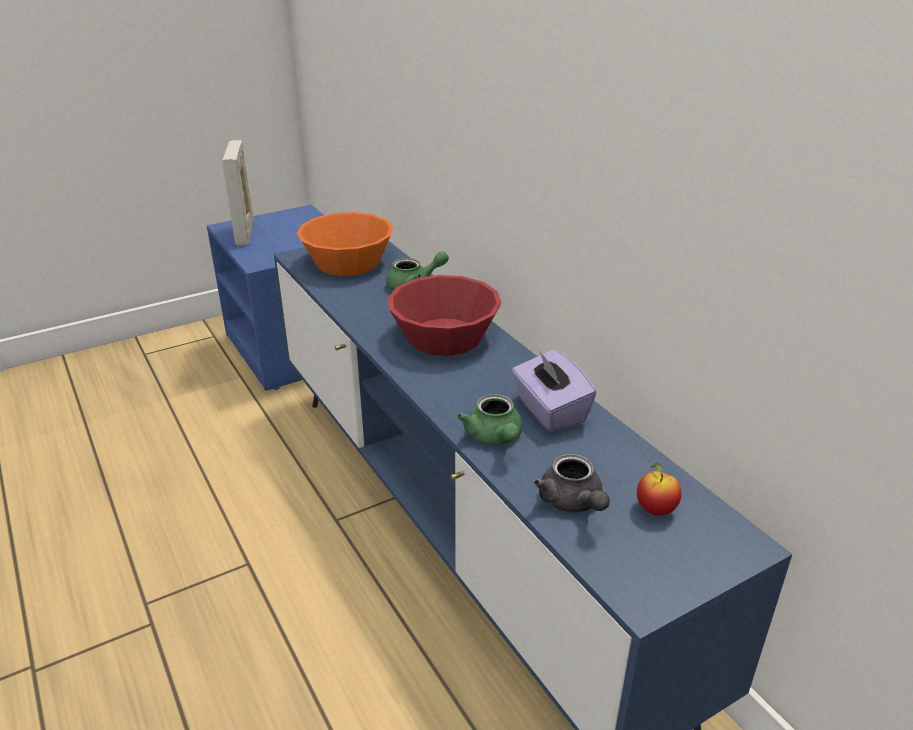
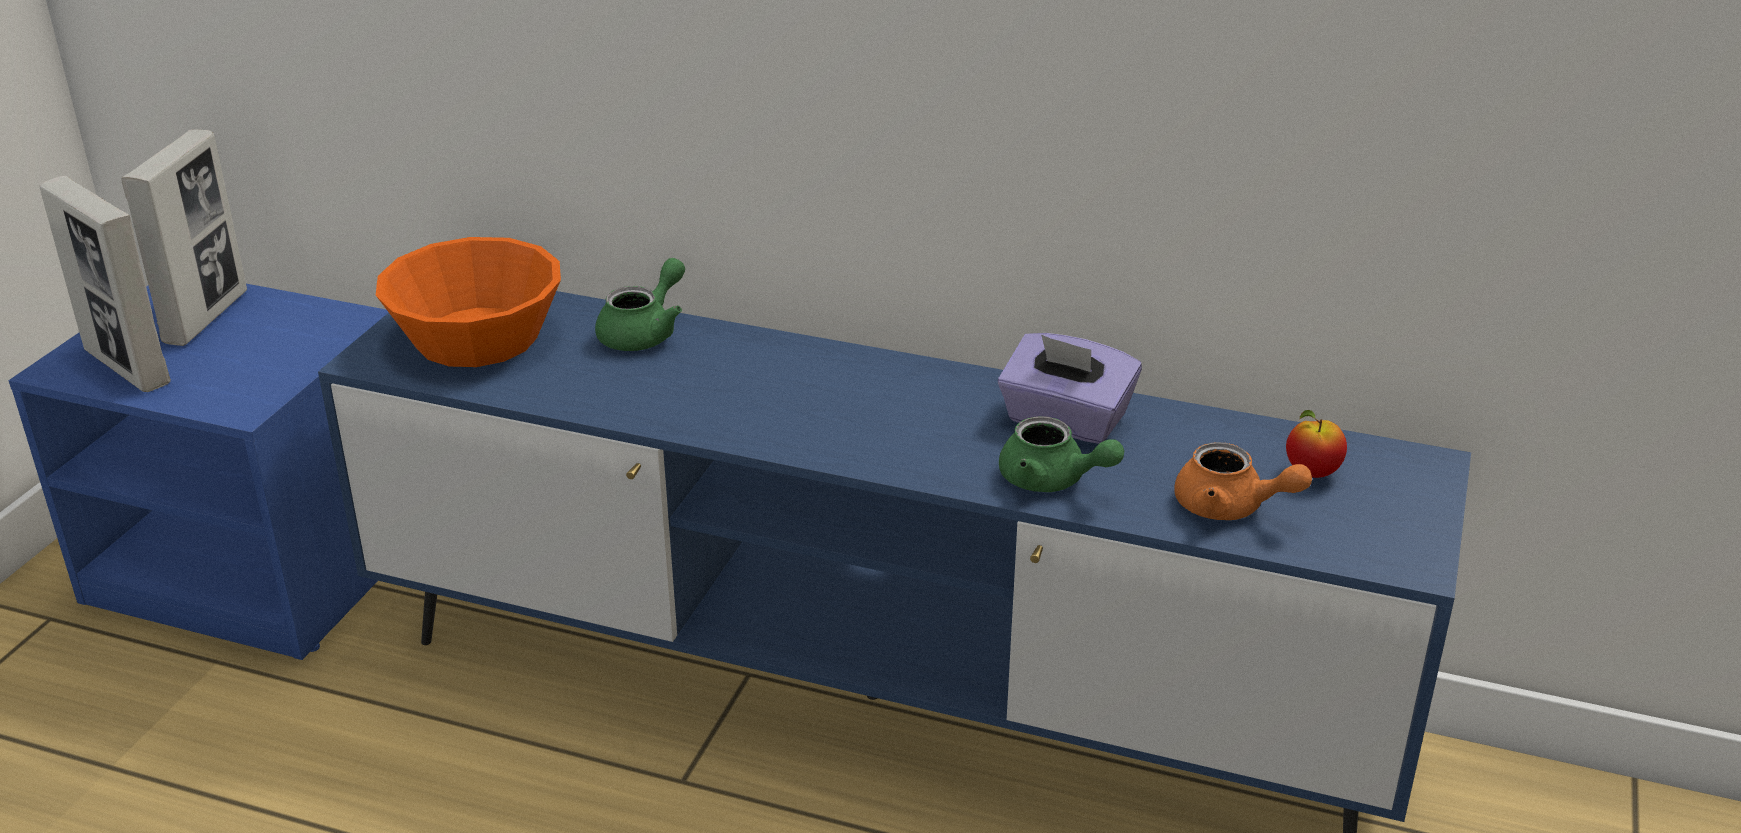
camera: 40 degrees left, 0 degrees up
(296, 225) = (206, 317): none -> picture frame
(444, 336) = (799, 385): red bowl -> none
(573, 503) = (1230, 508): grey teapot -> orange teapot

